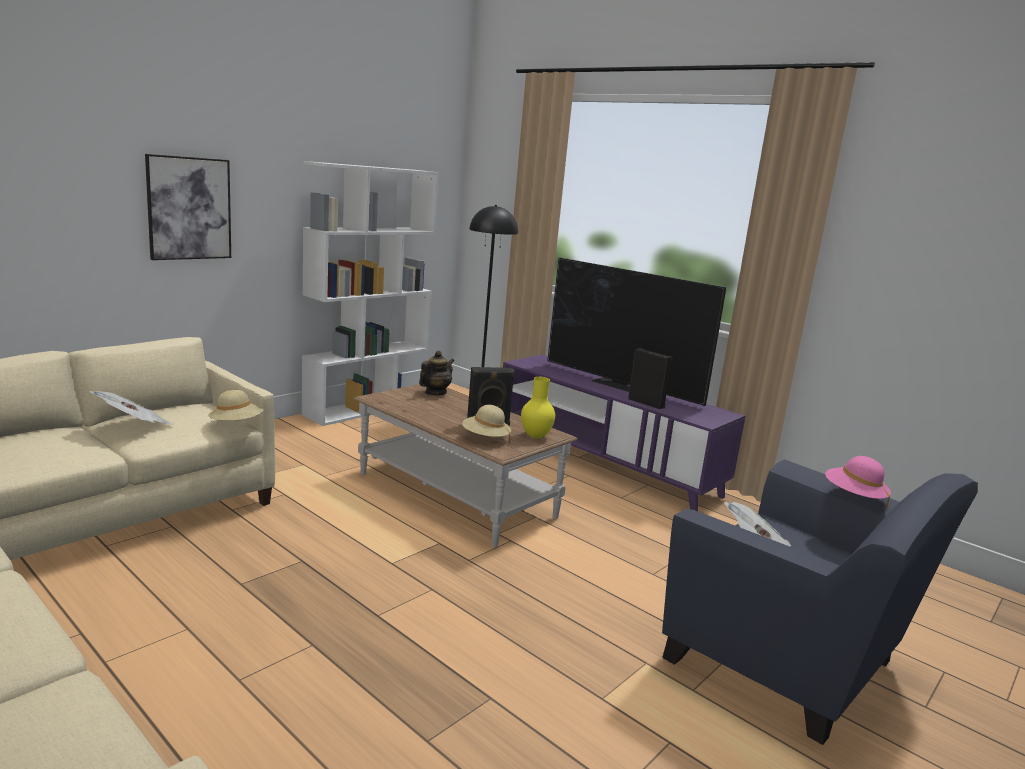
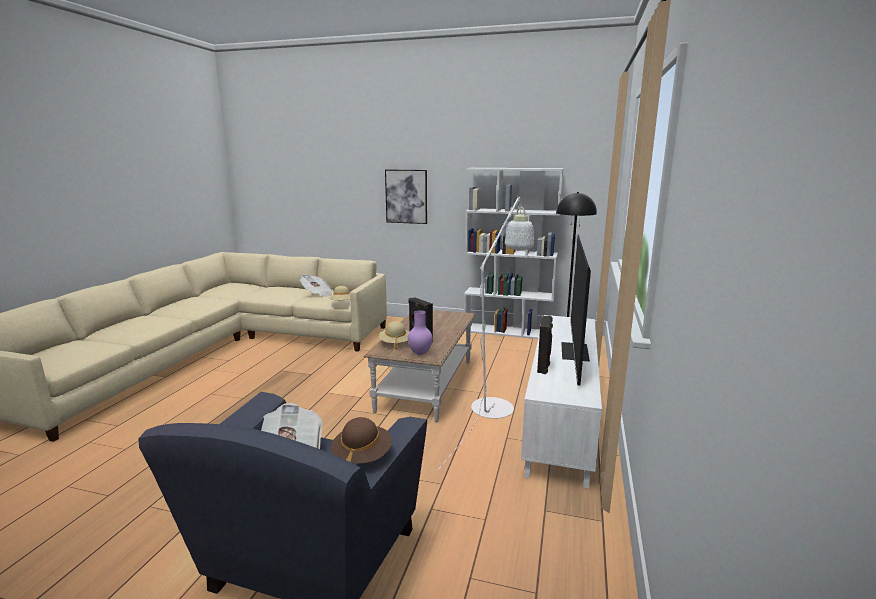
camera: 65 degrees right, 0 degrees up
(435, 393) = (454, 318): teapot -> none
(536, 437) = (419, 353): yellow vase -> purple vase
(544, 477) = (496, 402): none -> white floor lamp
(605, 464) = (560, 418): purple tv stand -> white tv stand
(853, 497) = (362, 456): pink hat -> brown hat

